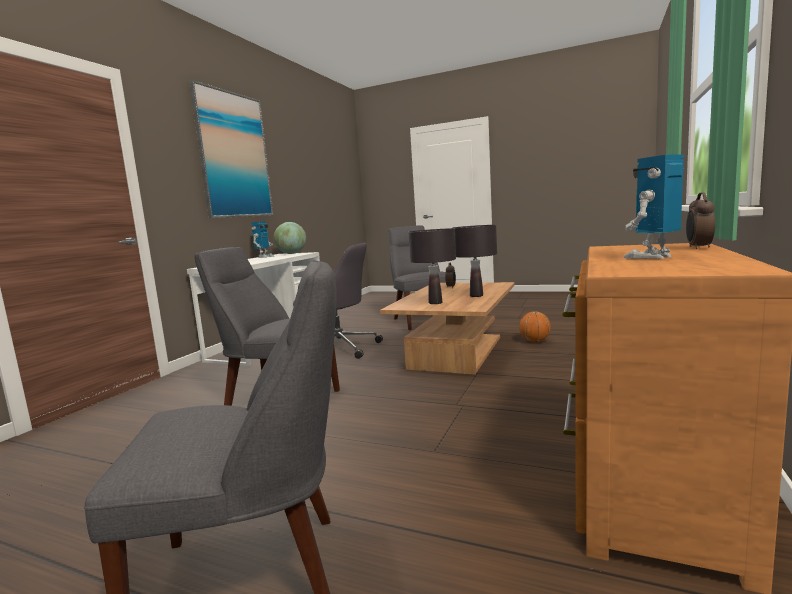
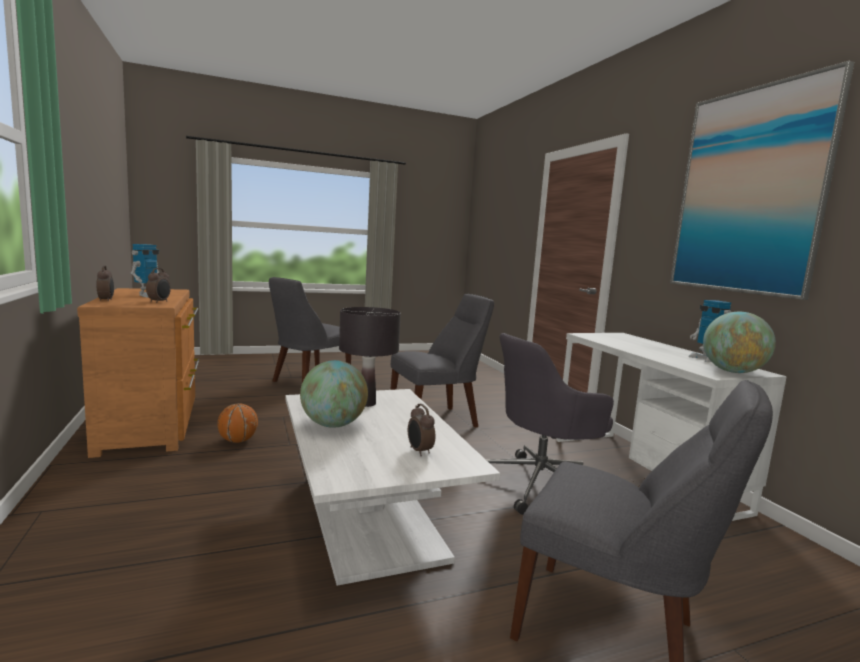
camera: 135 degrees right, 0 degrees up
(457, 352) = (371, 516): brown coffee table -> white coffee table
(476, 295) = (333, 425): black table lamp -> globe
(535, 341) = (256, 588): basketball -> basketball (238, 441)
(615, 249) = (159, 302): none -> alarm clock

